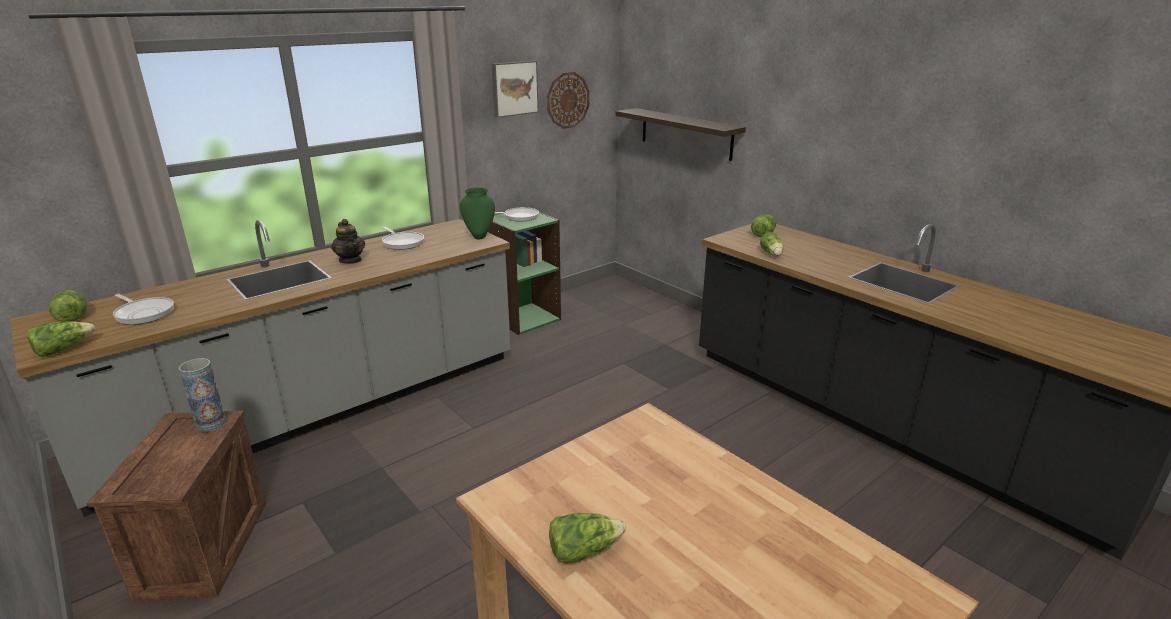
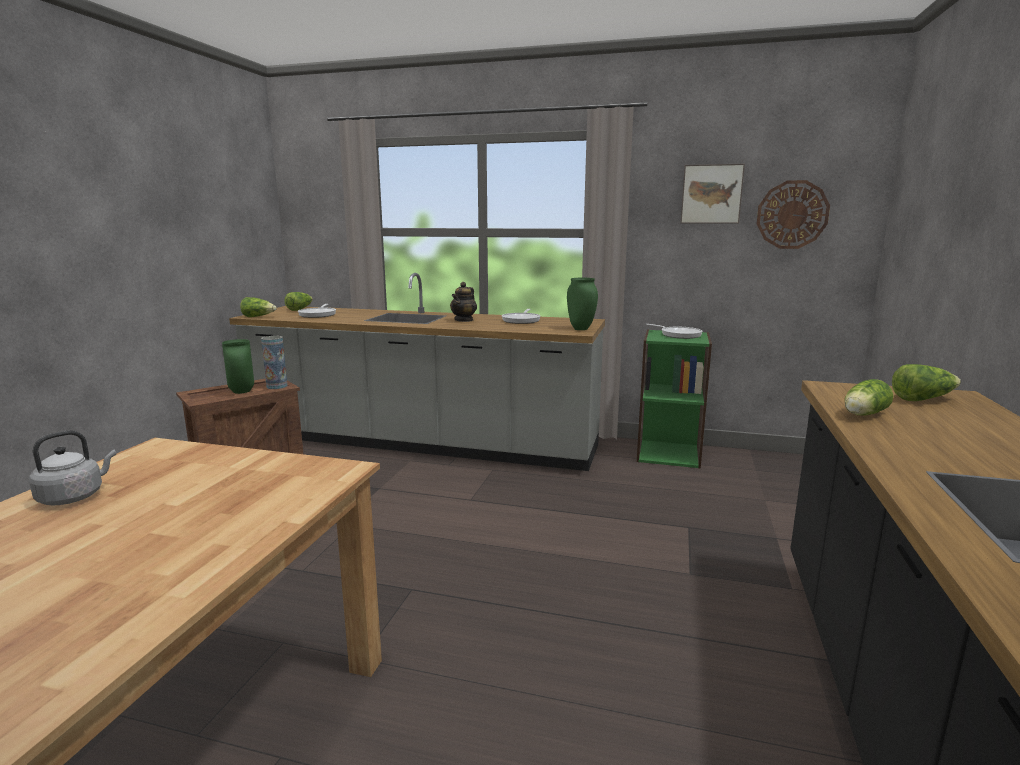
camera: 55 degrees right, 10 degrees down
(187, 451) = (241, 392): none -> green vase
(583, 551) = (74, 497): lettuce -> grey kettle
(686, 133) = (928, 257): shelf -> none

